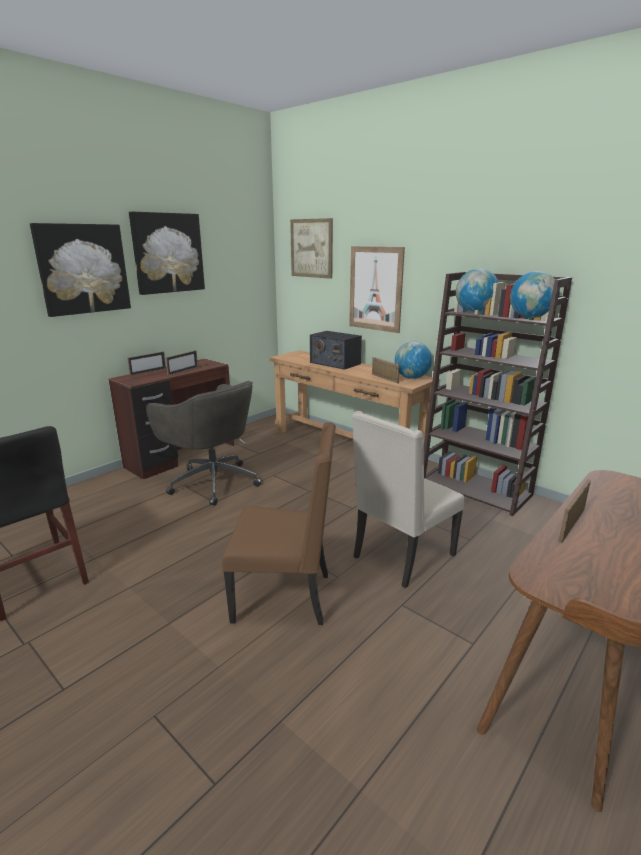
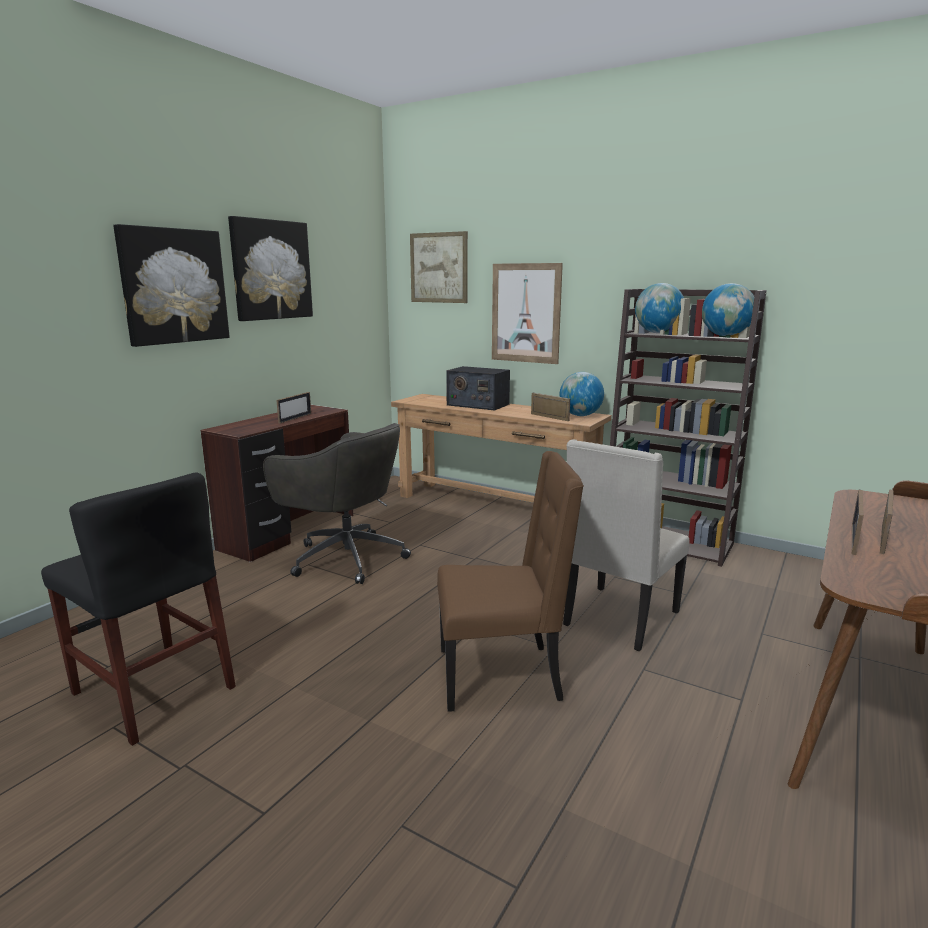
camera: 10 degrees left, 5 degrees down
(148, 372) = (249, 421): picture frame -> picture frame (883, 538)

